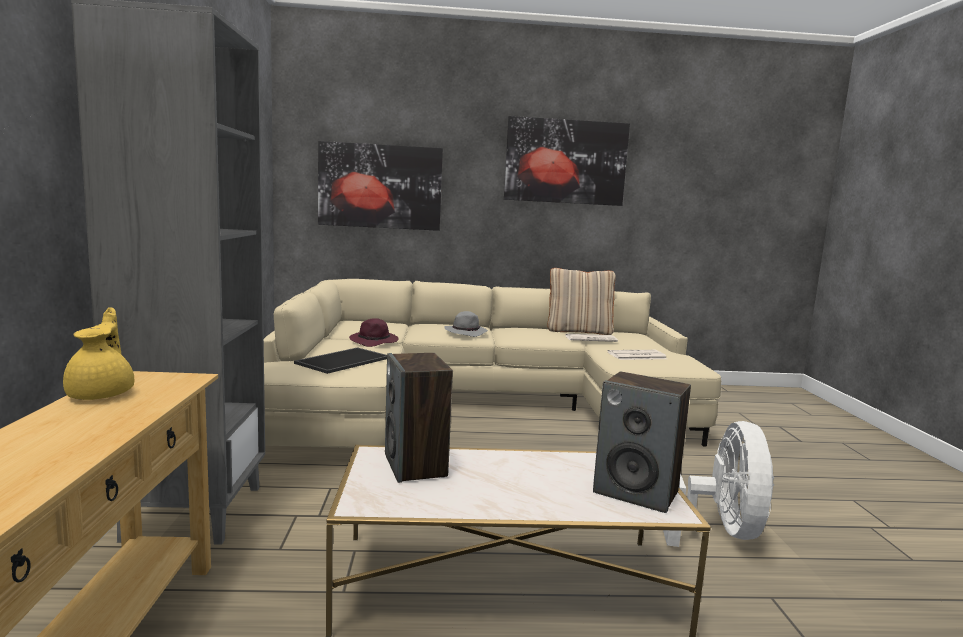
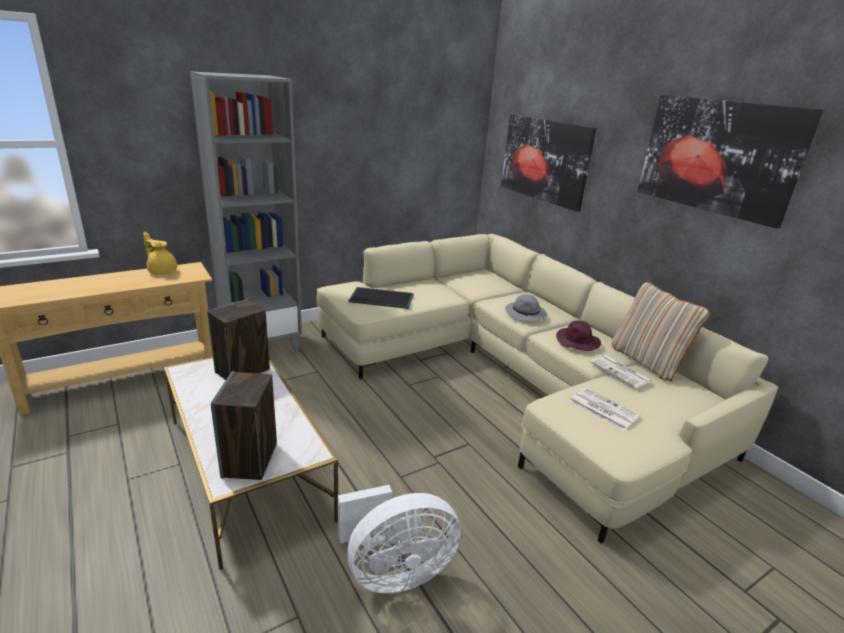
camera: 60 degrees right, 15 degrees up
(103, 394) = (162, 271): yellow teapot -> yellow teapot turned 105 degrees counterclockwise
(374, 342) = (442, 293): purple hat -> purple hat (578, 342)

